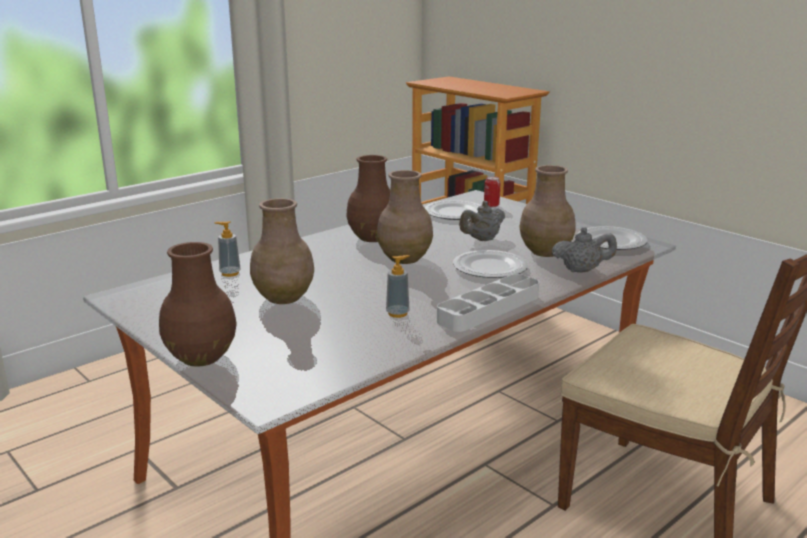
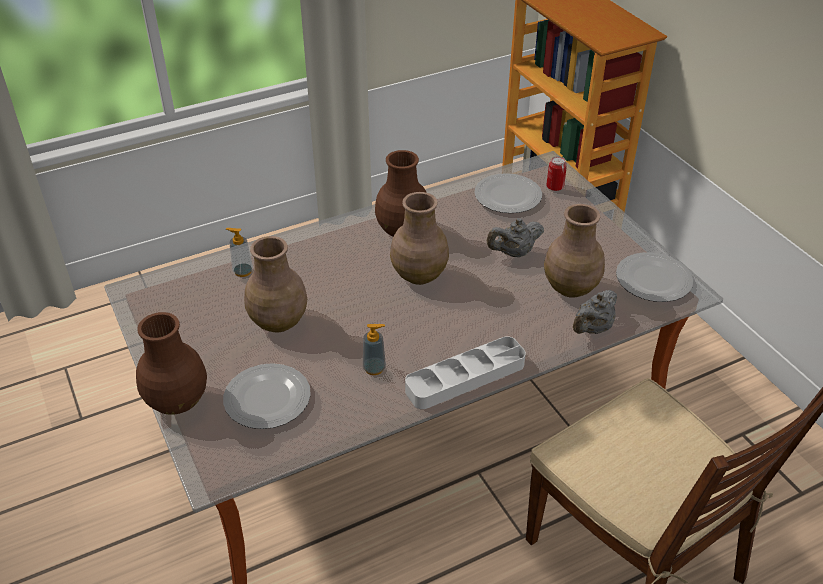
camera: 15 degrees right, 20 degrees up
(490, 267) = (499, 306): plate -> plate (268, 398)
(582, 270) = (592, 329): grey teapot -> grey teapot turned 120 degrees clockwise

